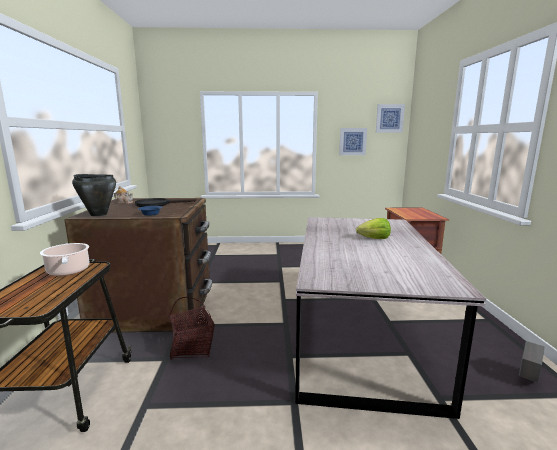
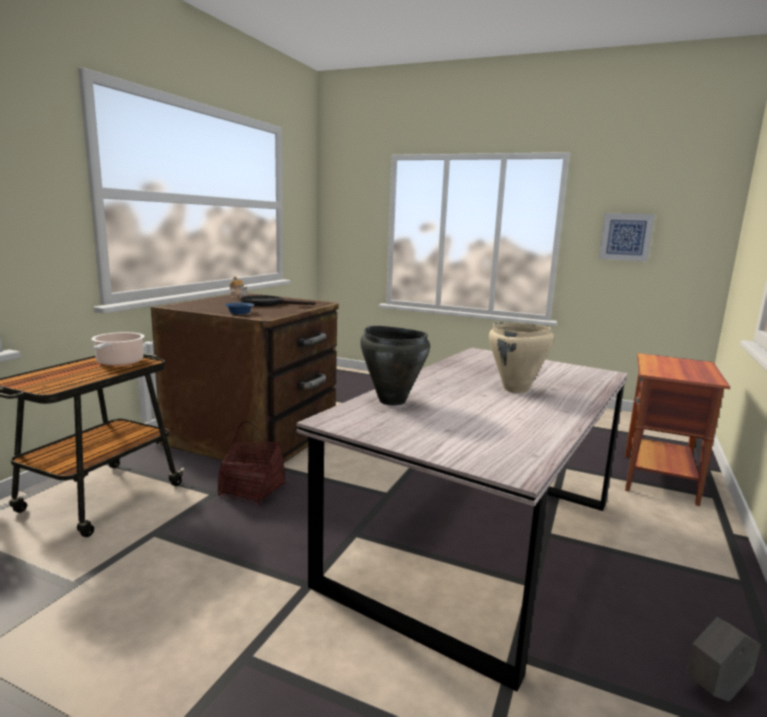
camera: 25 degrees right, 0 degrees up
(98, 214) = (189, 306): black cooking pot -> black cooking pot (392, 401)
(374, 239) = (516, 389): lettuce -> beige cooking pot
(389, 118) = (703, 198): picture -> none

